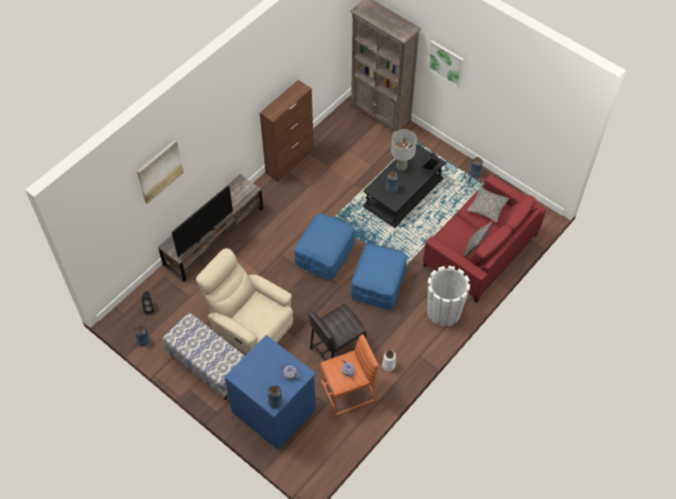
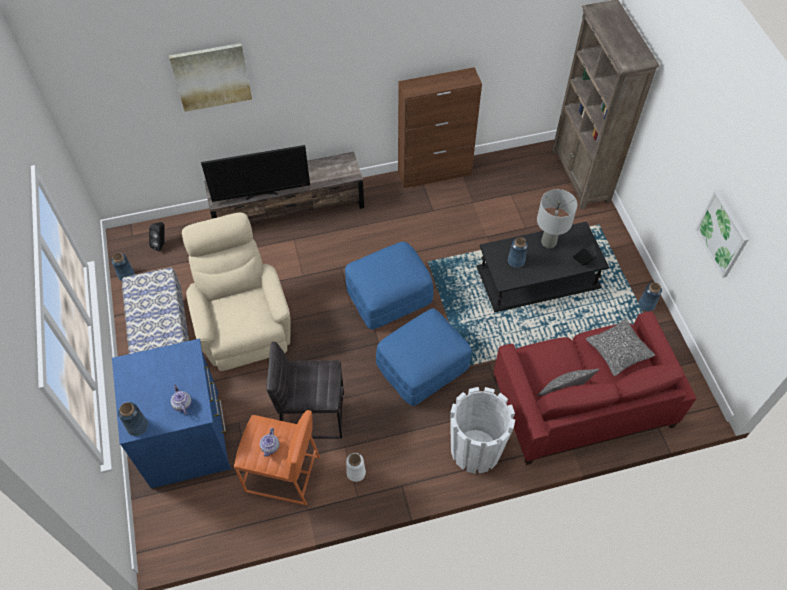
camera: 35 degrees right, 0 degrees up
(446, 63) = (671, 130): picture -> picture (722, 234)

